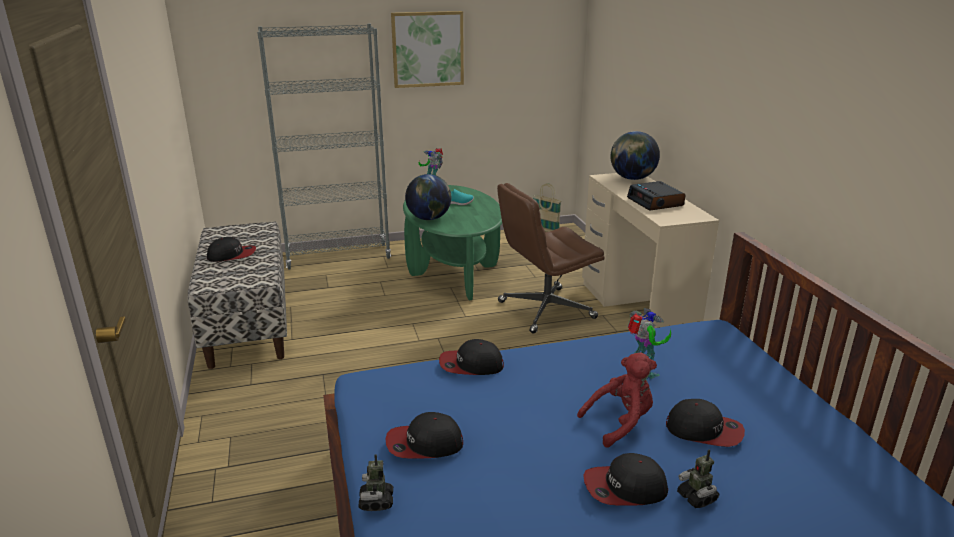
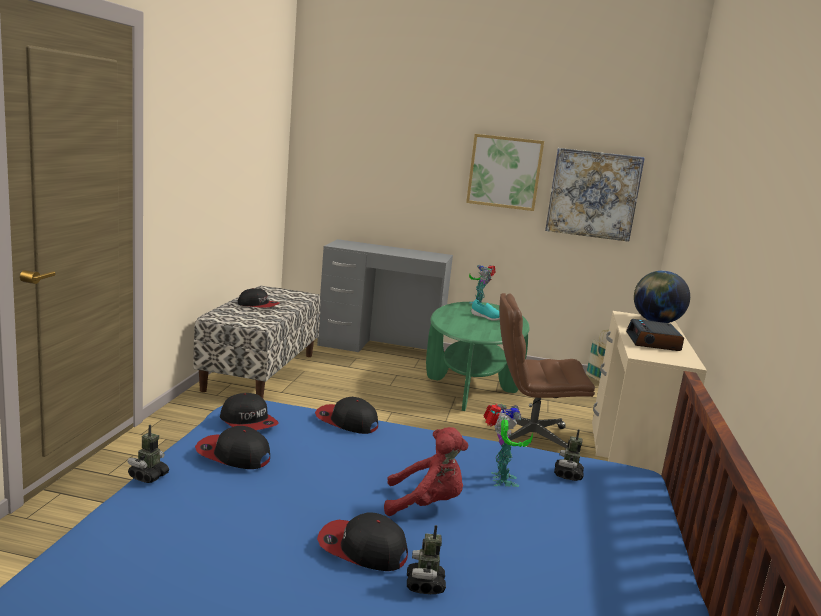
camera: 25 degrees right, 10 degrees down
(338, 256) = (380, 348): grey bookcase -> grey desk
(429, 218) = (447, 321): globe -> none
(515, 58) = (593, 194): none -> picture
(678, 349) = (568, 475): none -> toy robot
(704, 430) = (506, 541): cap -> cap (248, 422)

